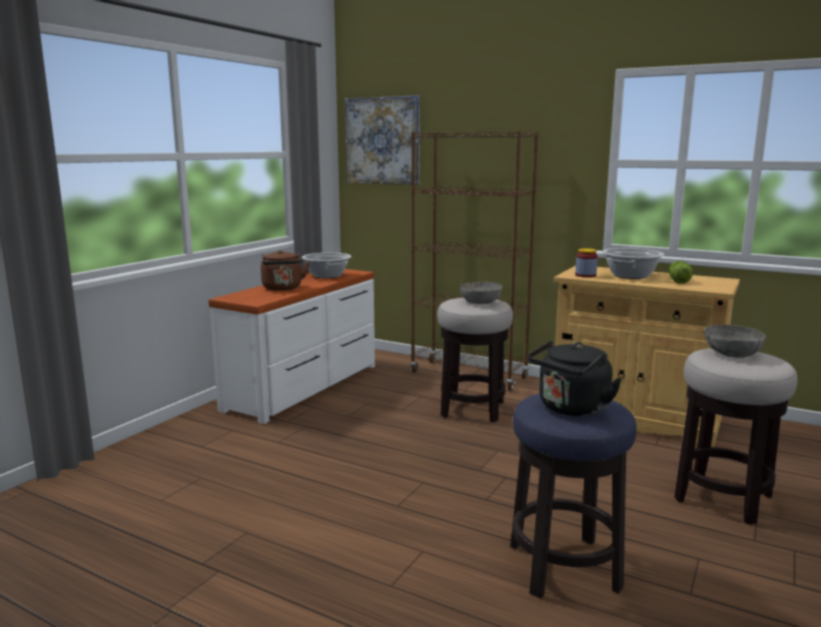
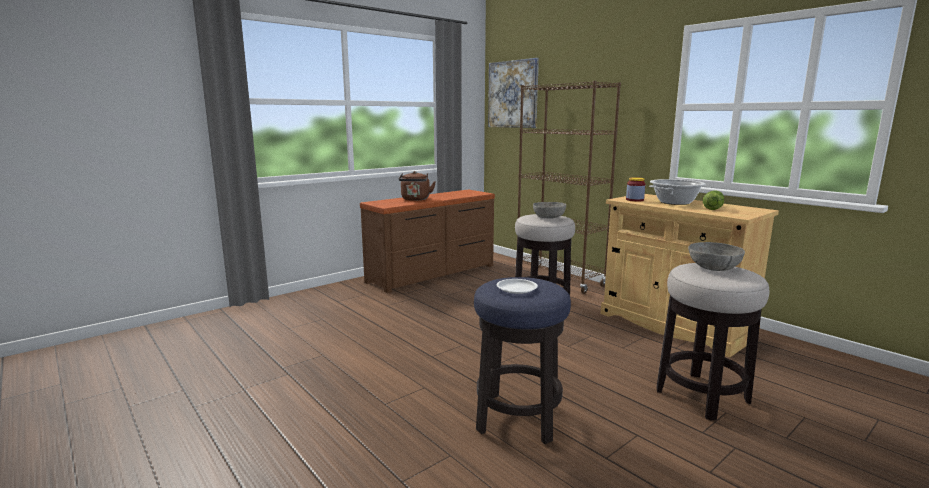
camera: 20 degrees right, 0 degrees up
(305, 387) = (433, 274): white dresser -> brown dresser
(326, 275) = (457, 194): cooking pot -> none
(571, 409) = (516, 289): black kettle -> white plate

